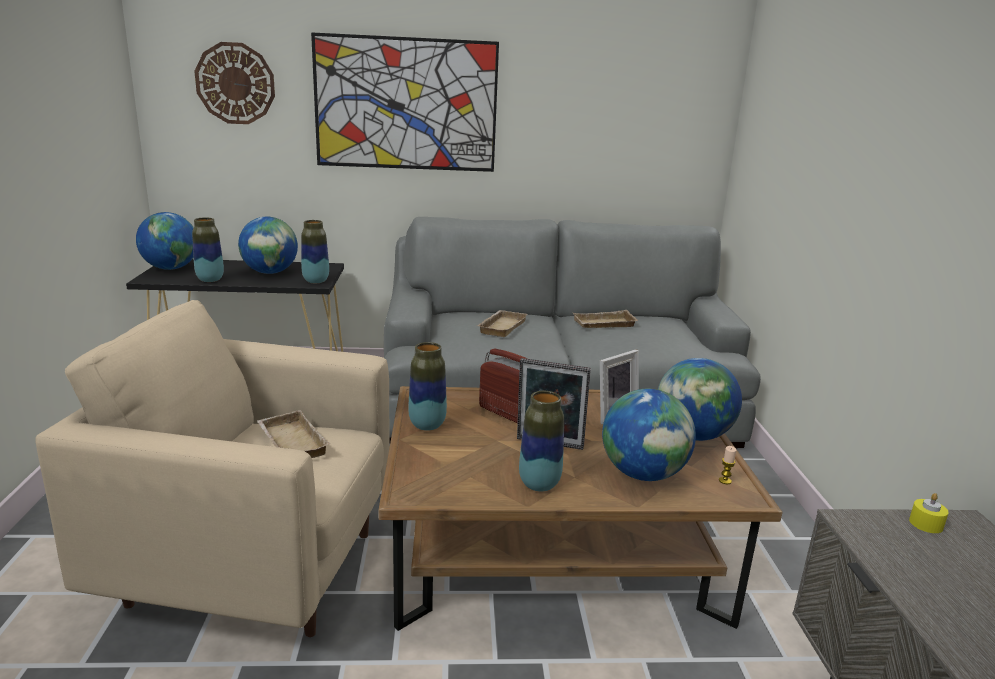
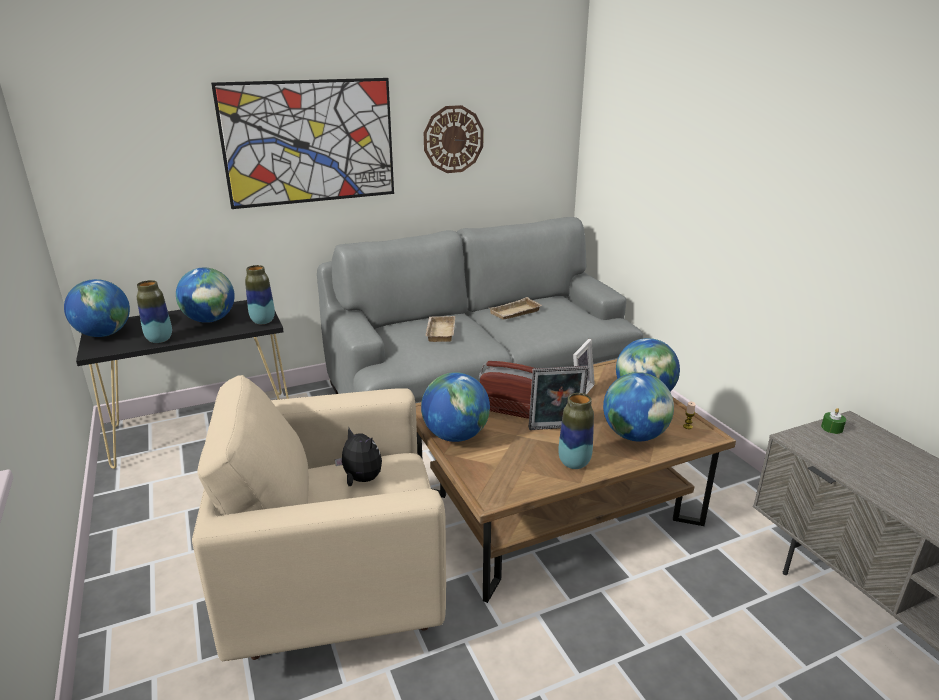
camera: 20 degrees left, 5 degrees up
(235, 83) = (137, 139): wall clock -> wall clock (453, 139)
(290, 442) = (361, 480): beige tray -> plush toy
(427, 425) = (455, 436): vase -> globe
(926, 524) = (832, 428): yellow candle -> green candle

